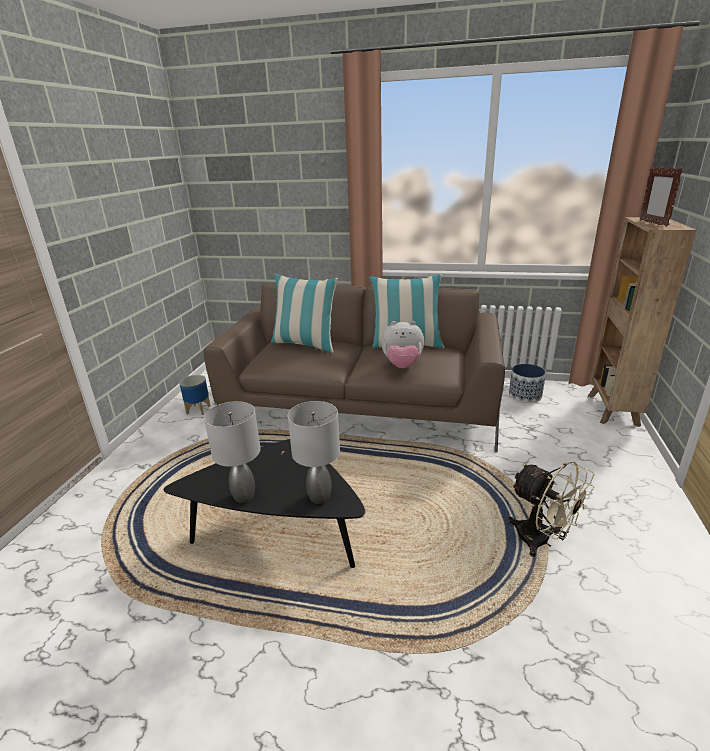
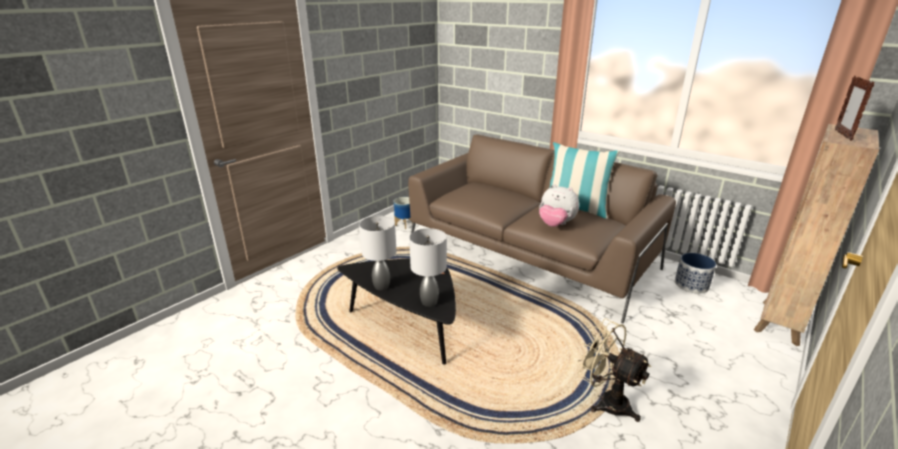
camera: 25 degrees right, 0 degrees up
(305, 344) = (491, 190): pillow -> none
(541, 541) = (606, 401): beige fan -> beige fan turned 150 degrees clockwise

